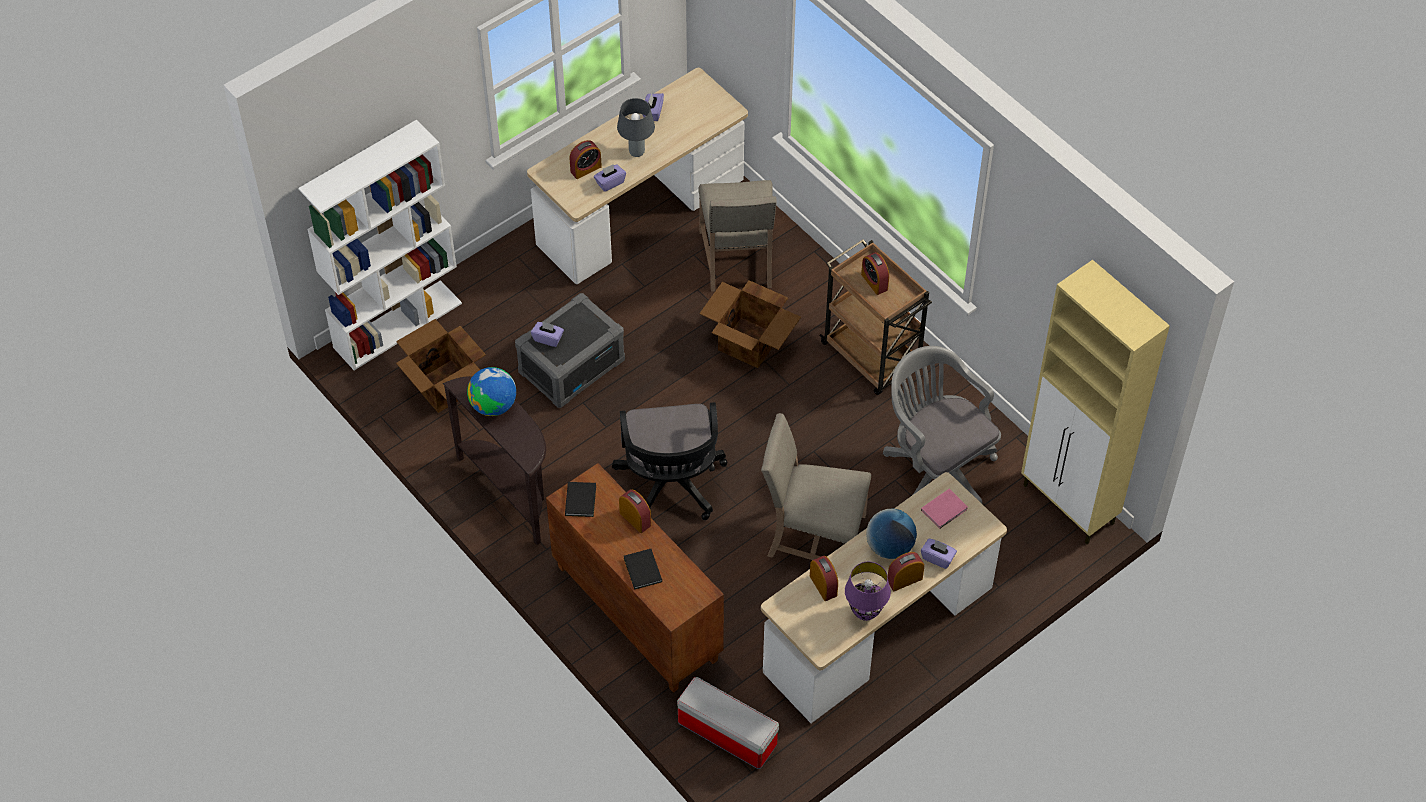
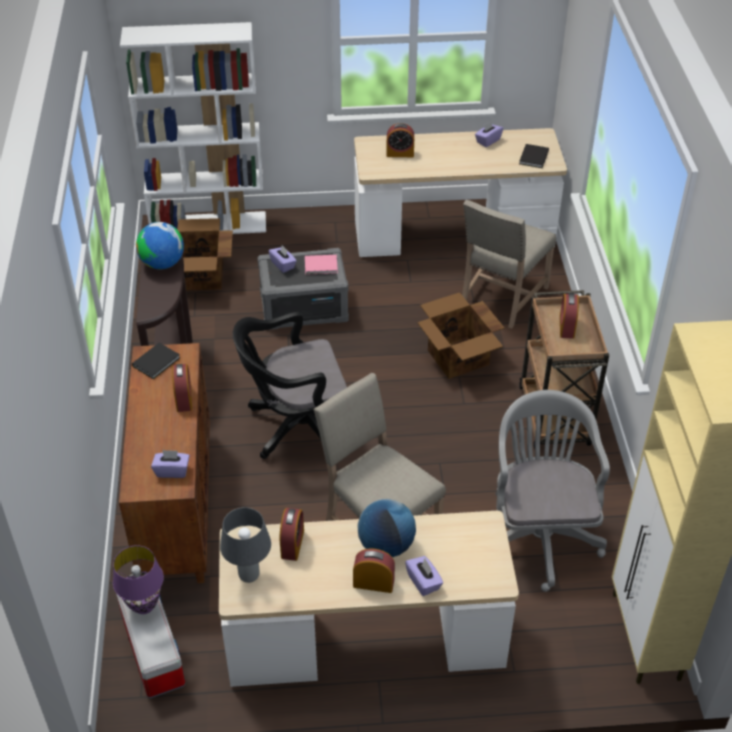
camera: 35 degrees right, 10 degrees down
(610, 183) = (409, 169): purple tissue box -> purple tissue box (172, 471)
(637, 152) = (450, 159): grey table lamp -> grey table lamp (249, 575)
(642, 571) = (147, 441): black book -> black book (533, 158)
(671, 486) = (297, 427): black office chair -> black office chair turned 45 degrees clockwise
(865, 612) = (309, 590): purple table lamp -> purple table lamp (144, 605)
(945, 509) = (470, 543): pink book -> pink book (322, 266)

